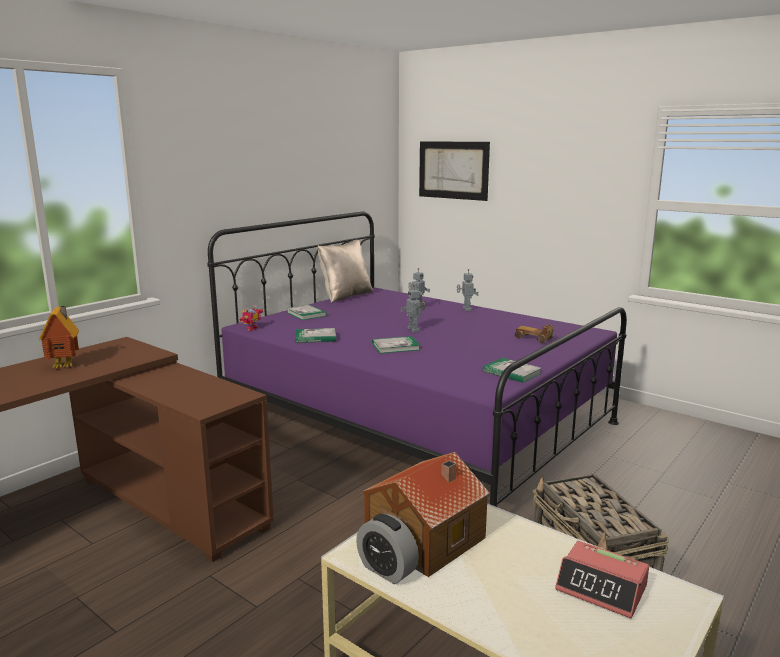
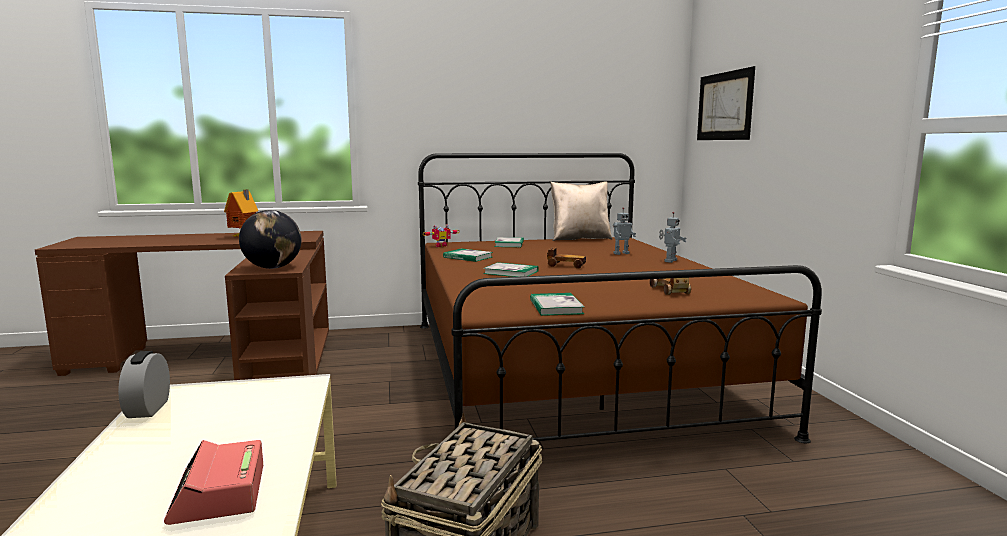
camera: 40 degrees right, 5 degrees down
(218, 397) = (273, 268): none -> globe
(414, 330) = (566, 265): toy robot -> toy car
(416, 419) = (569, 370): purple bed -> brown bed
(427, 538) = (222, 403): toy house -> none

